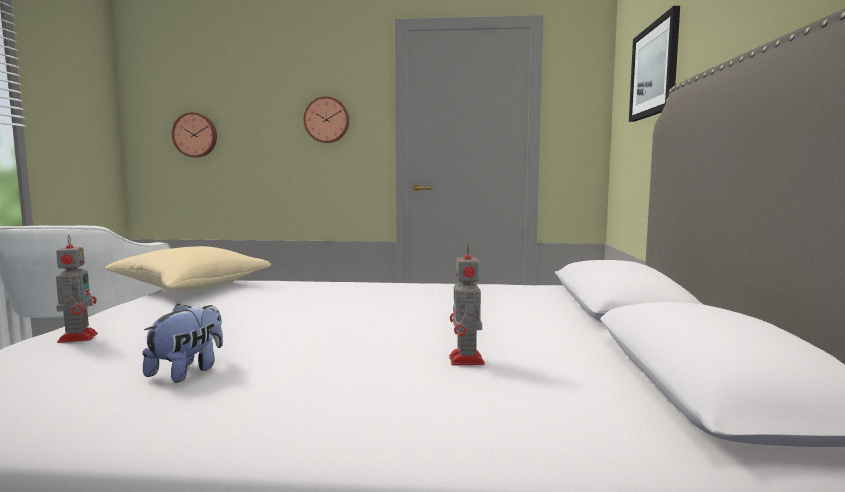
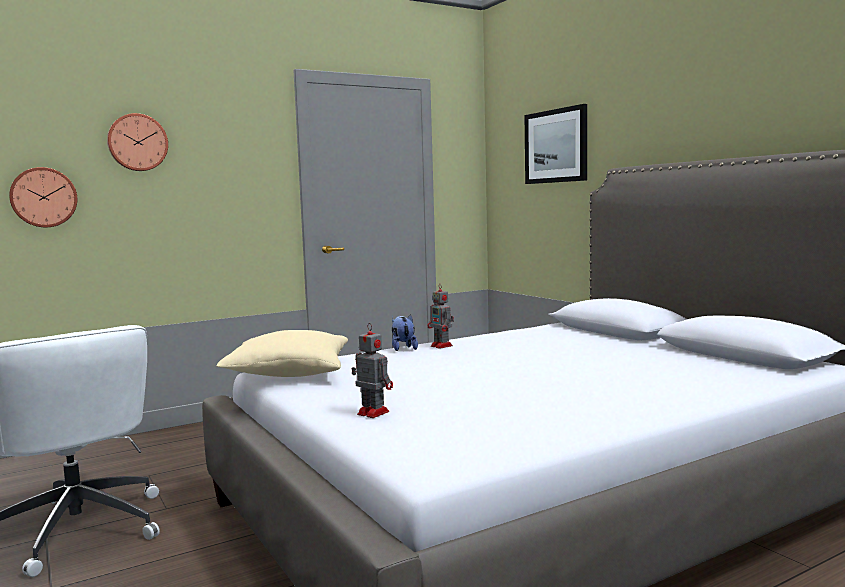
camera: 35 degrees left, 0 degrees up
(188, 371) = (523, 405): plush toy -> plush toy (403, 348)
(327, 120) = (224, 177): wall clock -> wall clock (137, 142)
(466, 361) = (635, 368): toy robot -> toy robot (442, 346)

